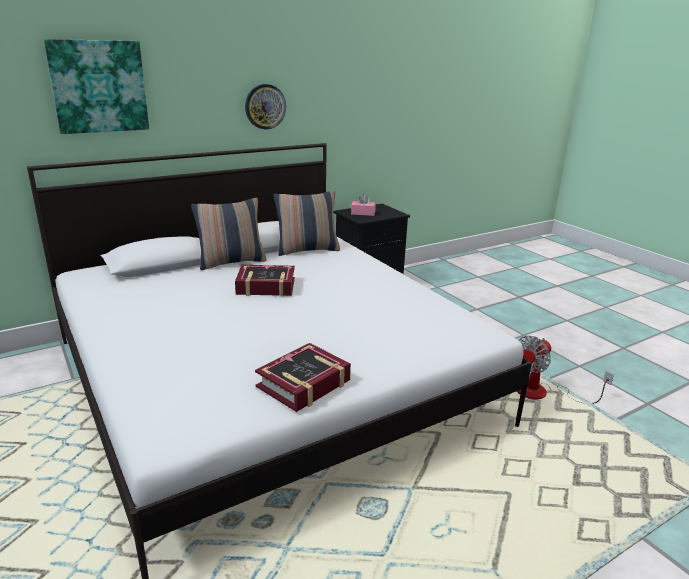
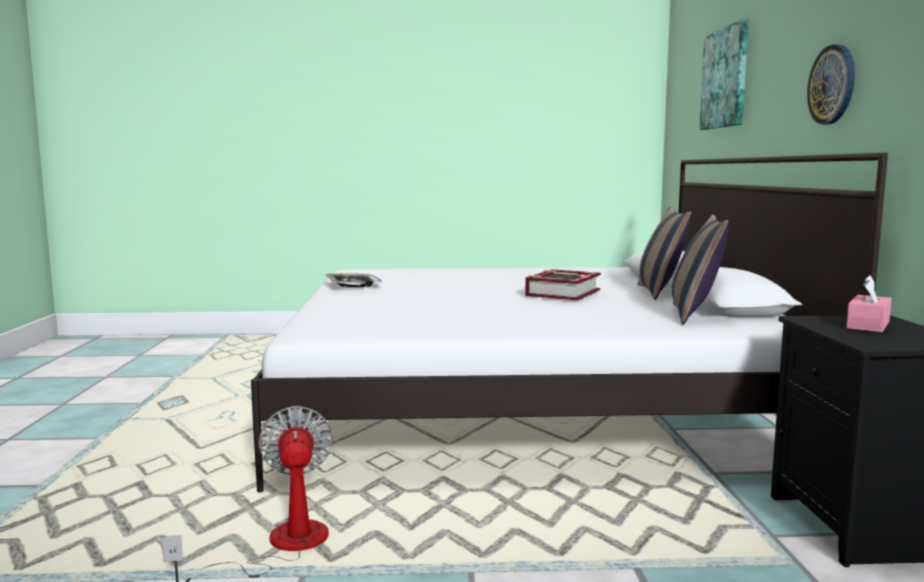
camera: 120 degrees right, 15 degrees down
(304, 384) = (352, 285): book -> tray

